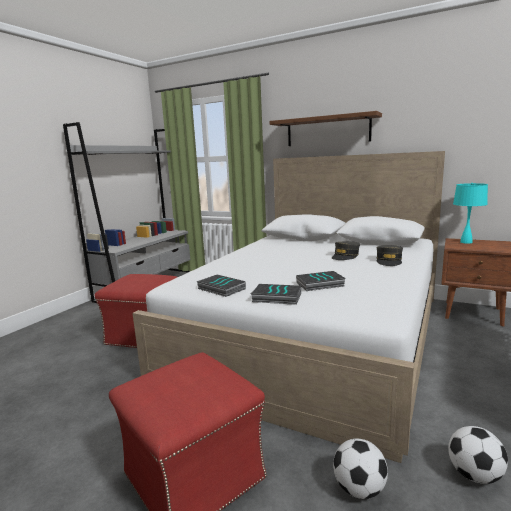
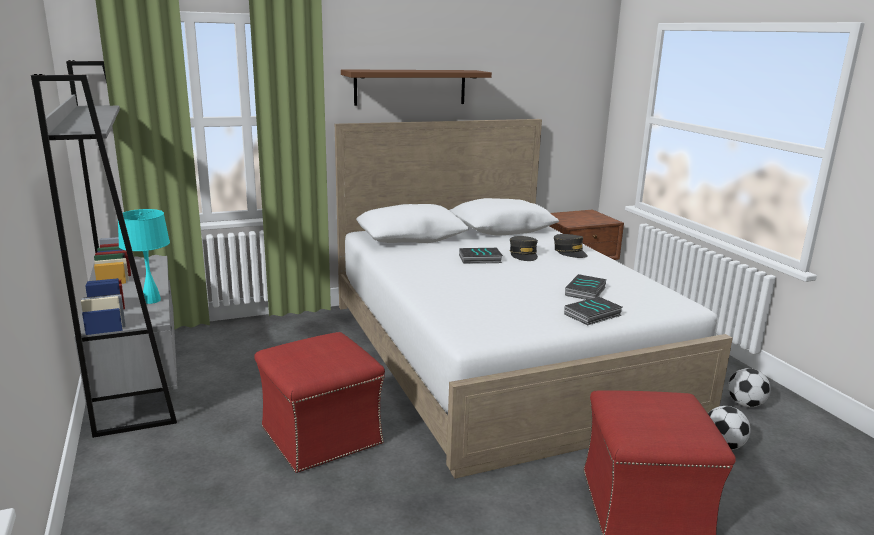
camera: 50 degrees left, 5 degrees up
(220, 289) = (526, 323): book -> book (479, 259)
(466, 242) = (565, 216): turquoise table lamp -> turquoise table lamp (152, 300)

